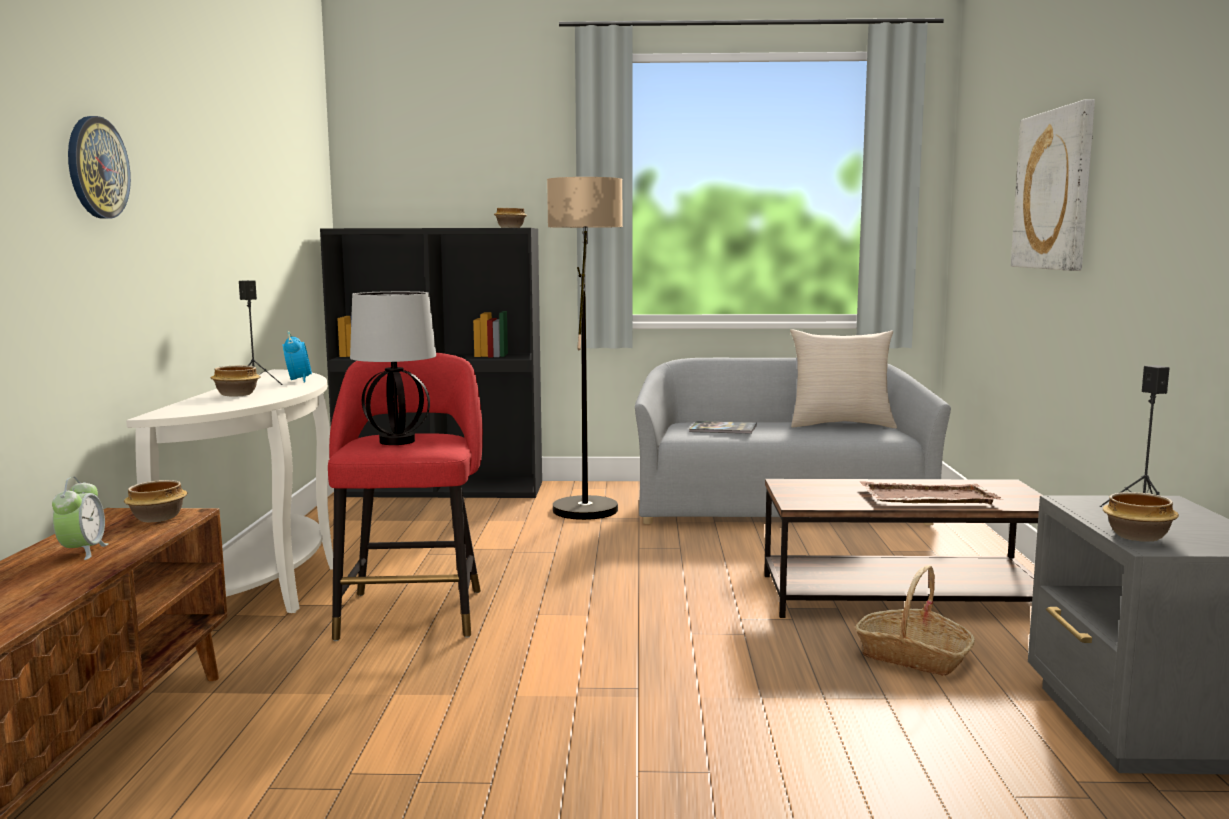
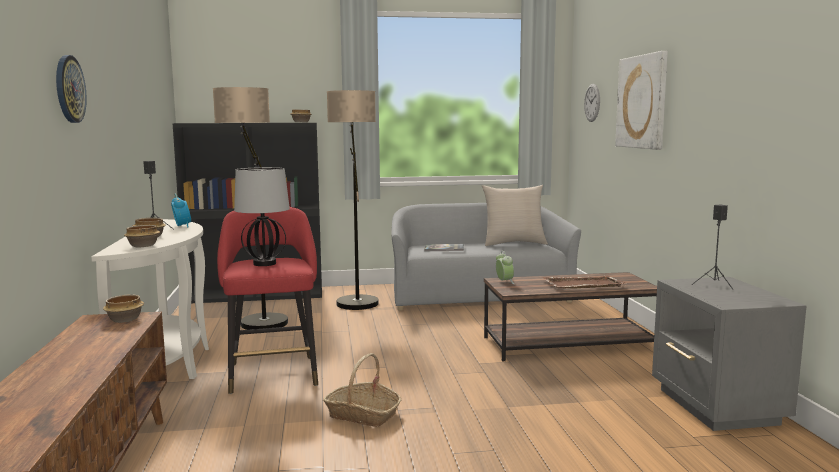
camera: 10 degrees left, 0 degrees up
(82, 552) = (91, 343): alarm clock -> alarm clock (504, 282)
(427, 526) = (257, 319): none -> floor lamp
(913, 656) = (585, 378): basket -> basket (363, 414)
(981, 195) = (592, 102): none -> wall clock
(1139, 537) = (719, 299): bowl -> bowl (143, 246)

